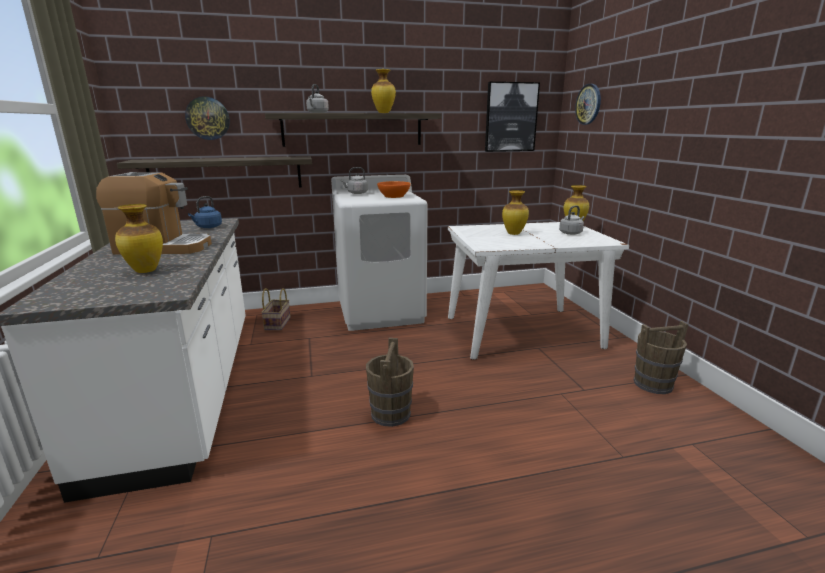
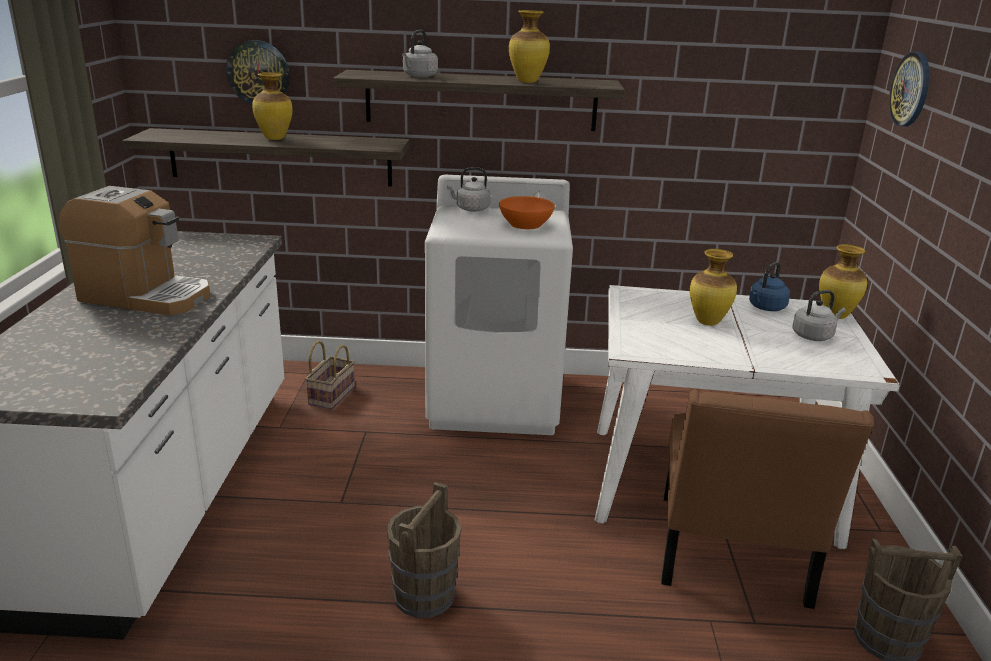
camera: 15 degrees right, 5 degrees up
(145, 271) = (98, 346): vase -> vase (274, 138)
(208, 227) = (227, 254): blue kettle -> blue kettle (766, 308)
(511, 117) = (769, 92): picture -> none
(553, 362) = (731, 556): none -> brown chair

